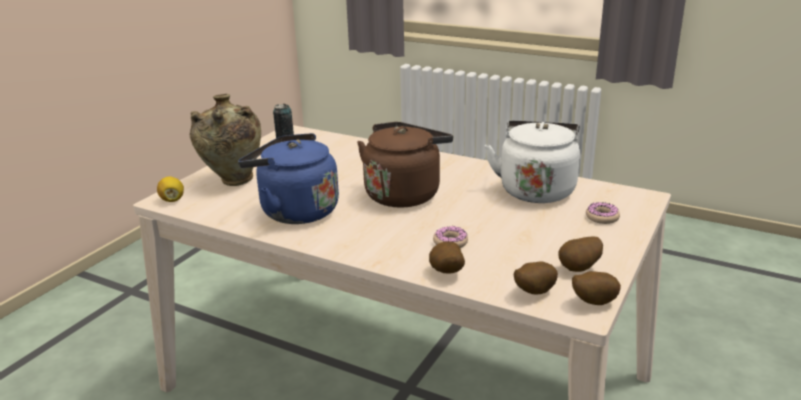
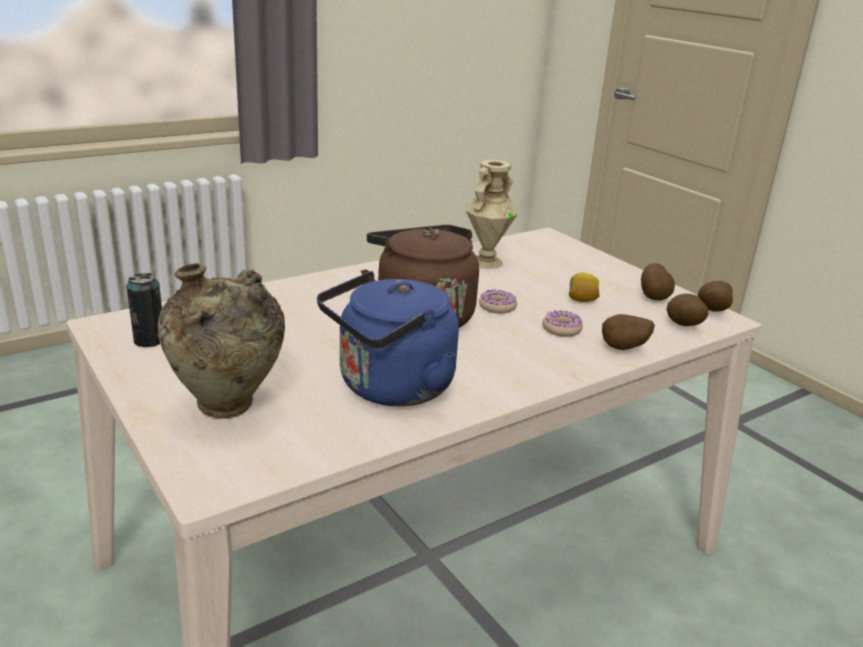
camera: 65 degrees left, 0 degrees up
(172, 200) = (221, 477): lemon -> lemon (581, 300)
(536, 189) = (486, 262): white kettle -> beige vase
(602, 217) = (569, 260): donut -> donut (497, 307)

